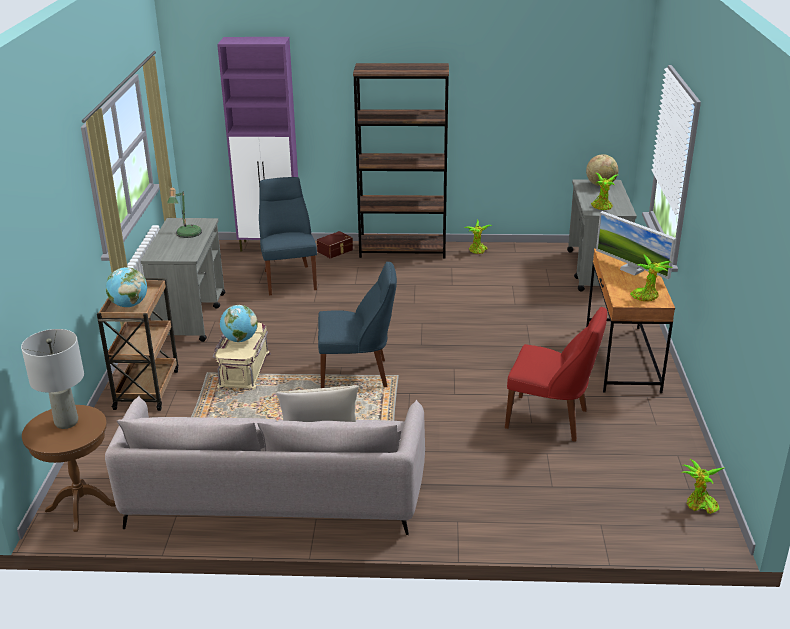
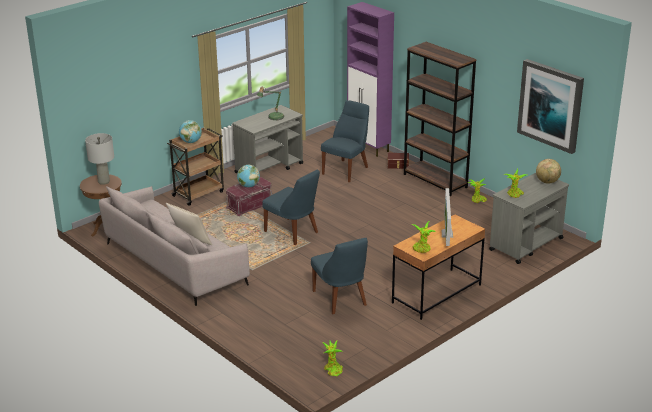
camera: 45 degrees right, 0 degrees up
(243, 370) = (249, 205): beige storage box -> red storage box
(550, 419) = (340, 299): red chair -> blue chair
(571, 91) = (551, 105): none -> picture

